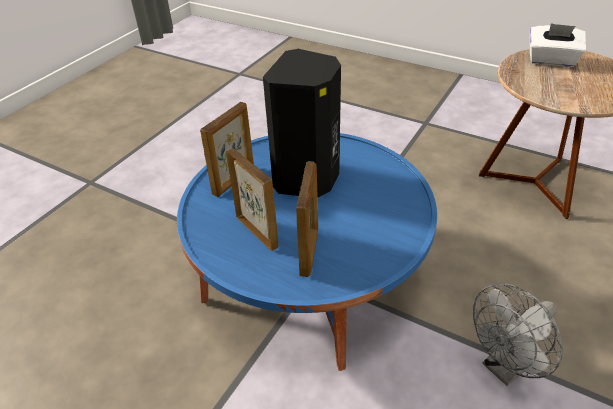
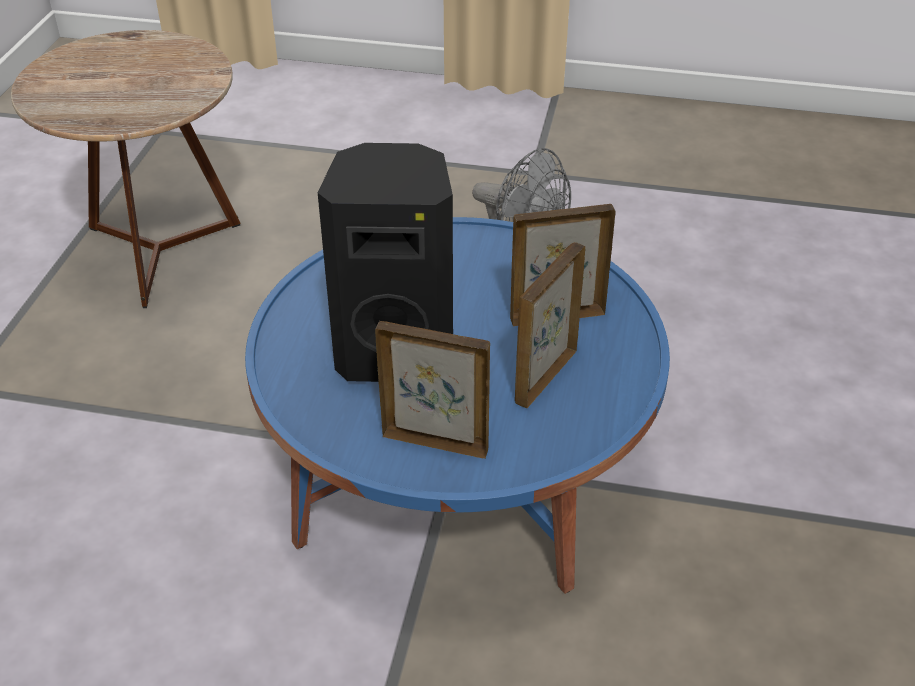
camera: 110 degrees left, 0 degrees up
(551, 61) = (67, 92): white tissue box -> none

